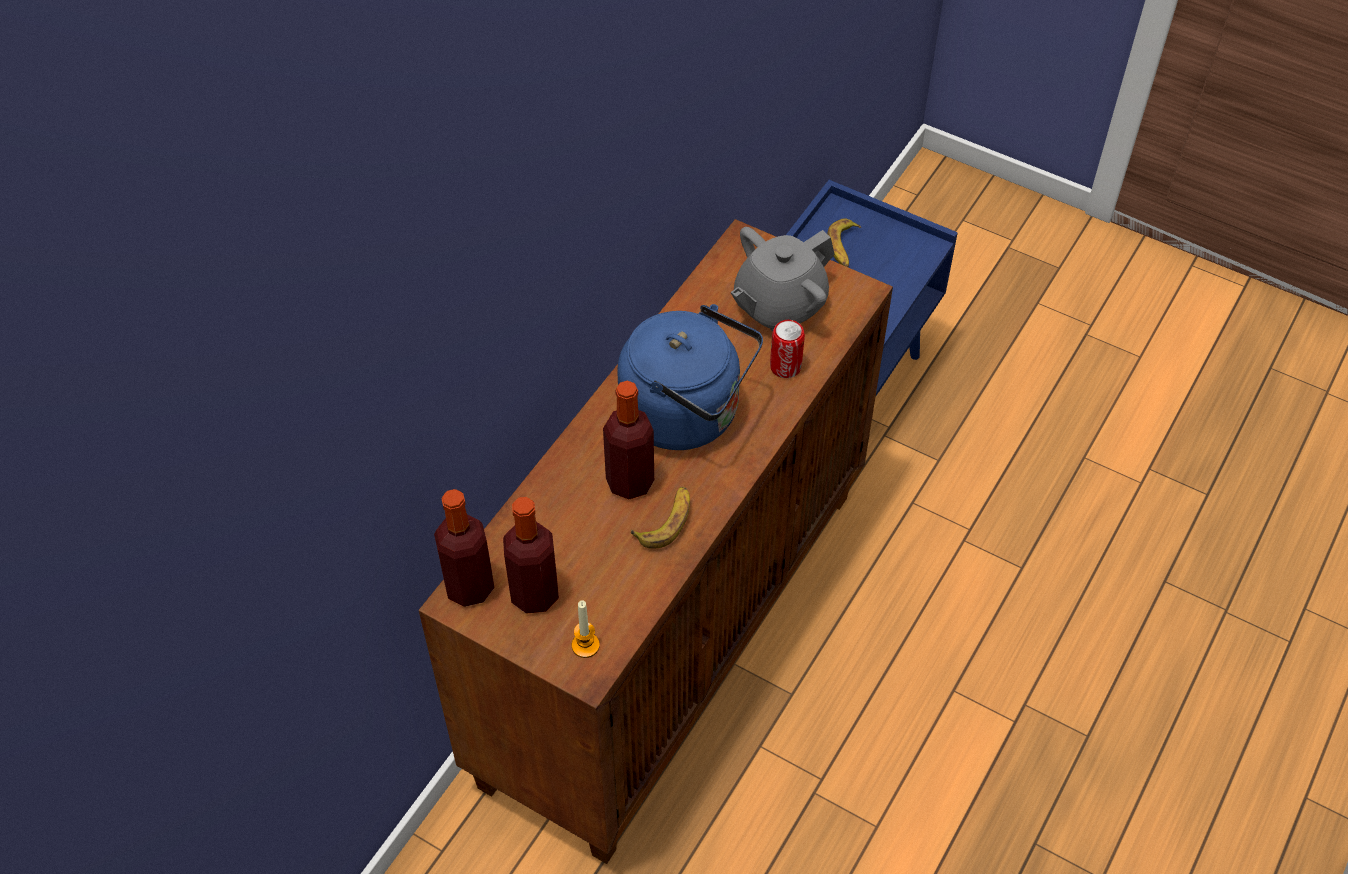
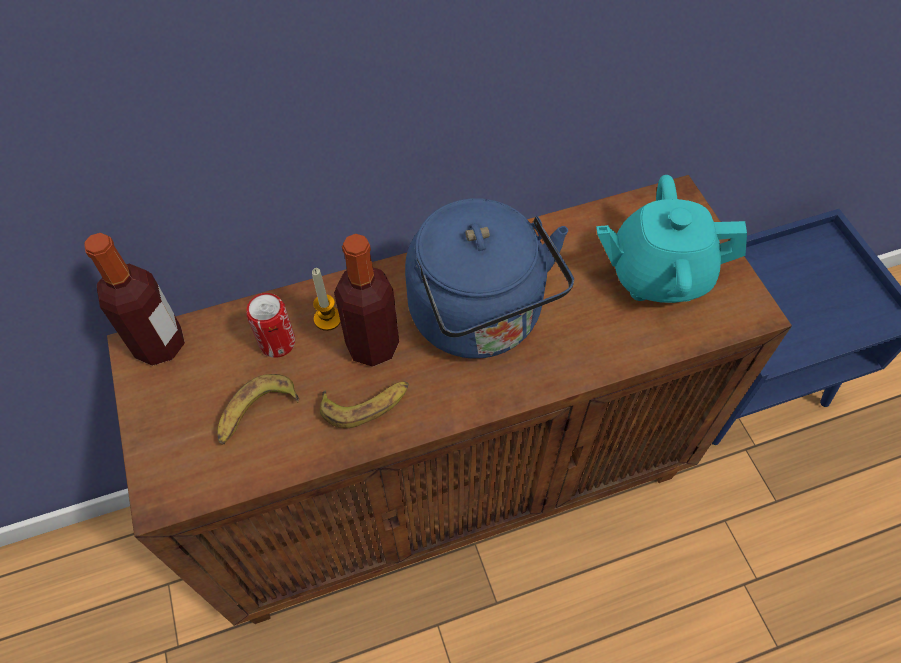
camera: 40 degrees right, 5 degrees up
(534, 594) = (198, 389): bottle -> none
(585, 645) = (186, 469): candle -> candle (328, 319)
(778, 306) = (657, 274): grey teapot -> turquoise teapot
(785, 367) = (611, 335): can -> can (277, 343)
(843, 247) = (806, 272): banana -> banana (256, 413)

